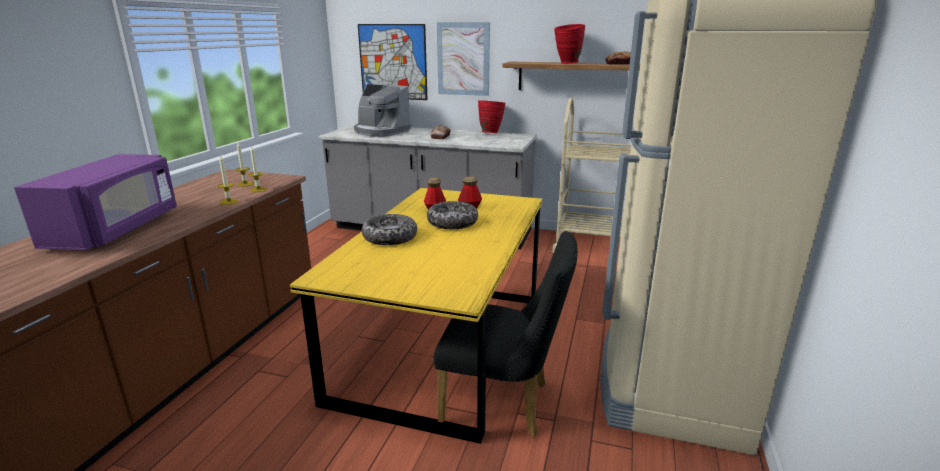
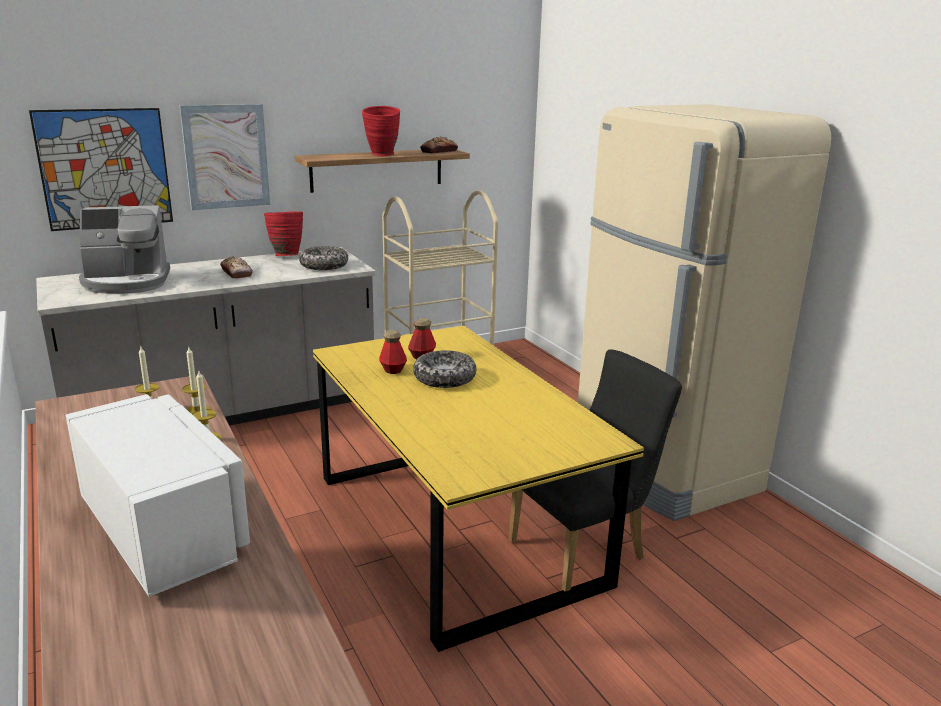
camera: 45 degrees left, 0 degrees up
(117, 229) = (163, 530): purple microwave -> white microwave
(390, 237) = (423, 415): bowl -> bowl (324, 266)

